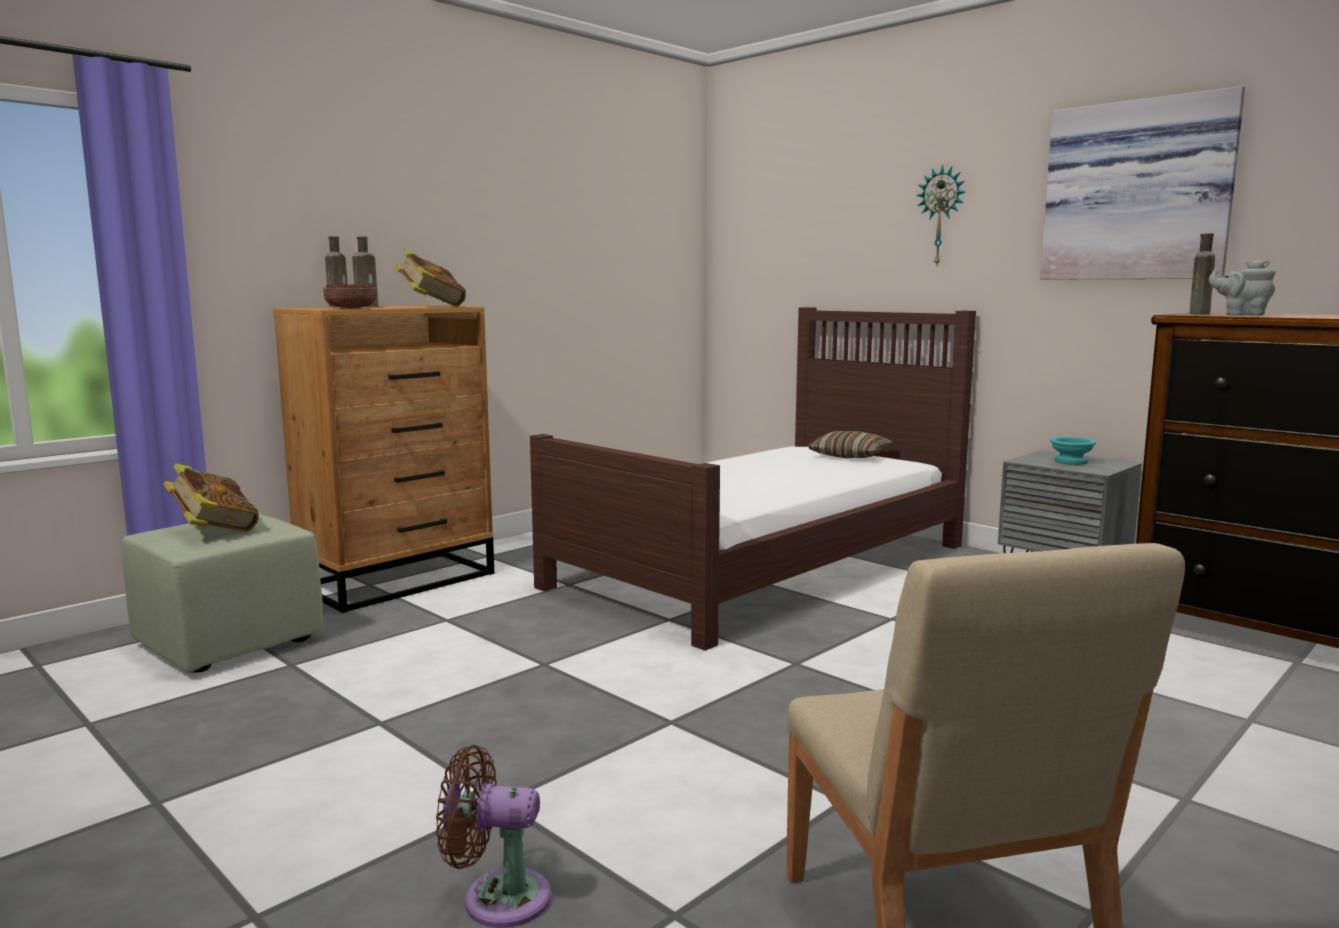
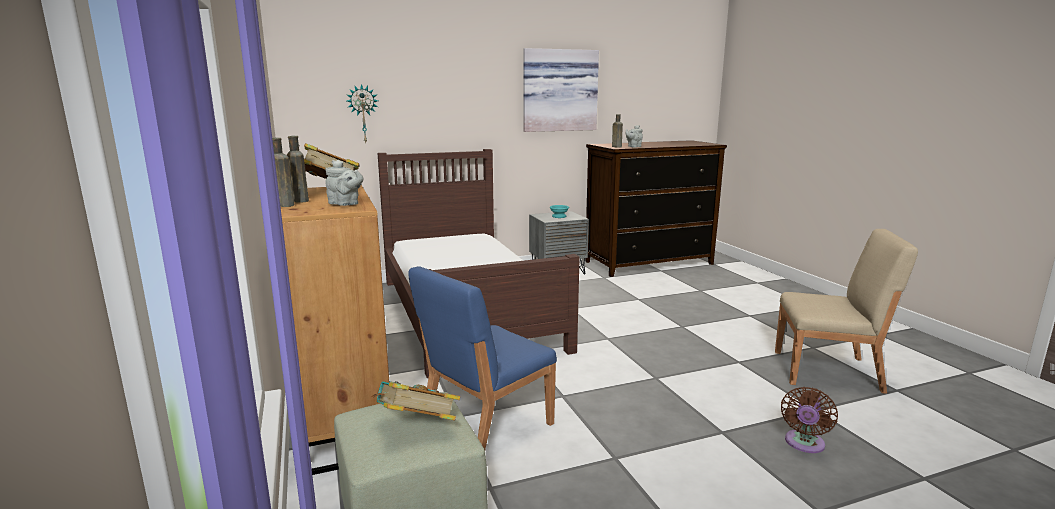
camera: 65 degrees left, 5 degrees up
(351, 308) = (345, 204): bowl -> grey teapot
(430, 637) = (485, 426): none -> blue chair
(850, 456) = (451, 239): pillow -> none
(941, 216) = (465, 97): wall clock -> wall clock (363, 114)

